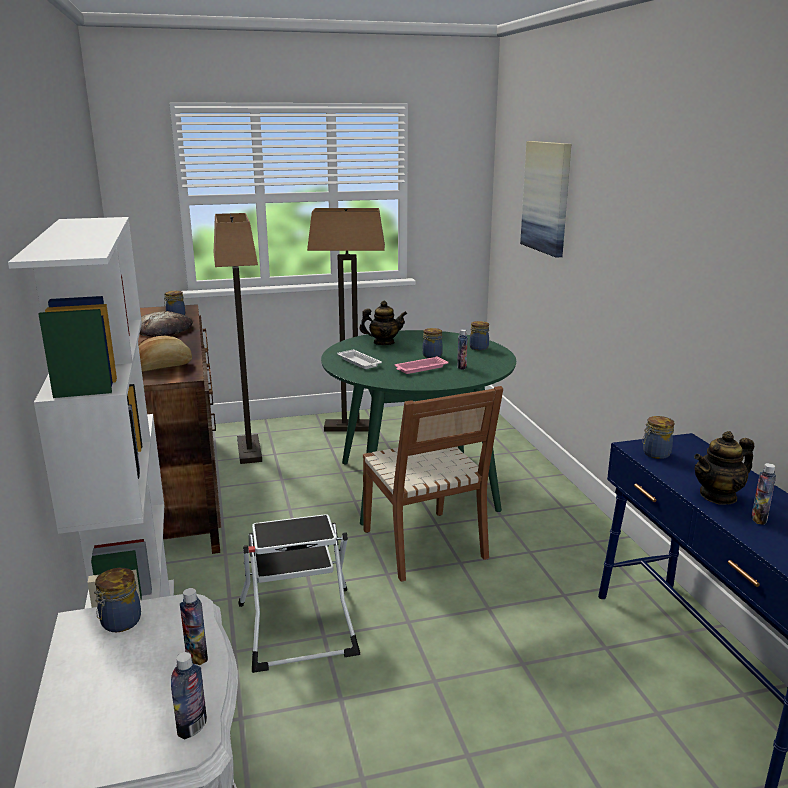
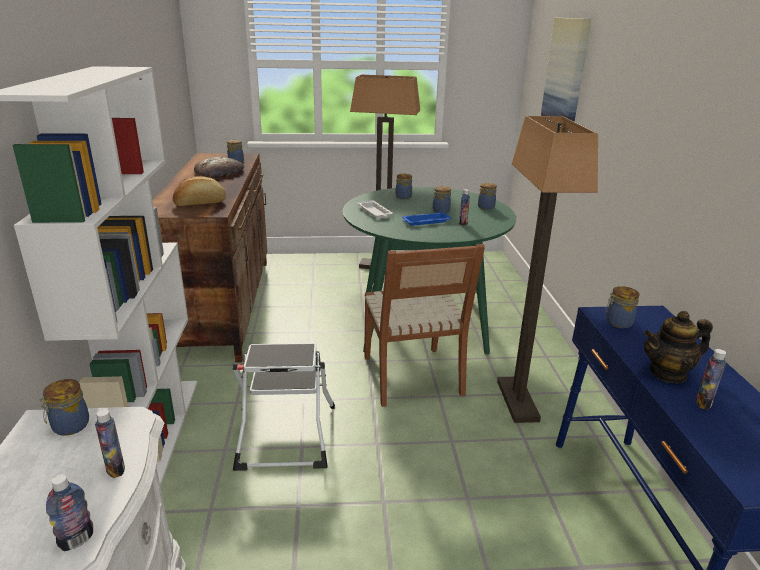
camera: 10 degrees right, 5 degrees up
(250, 451) = (293, 279): floor lamp -> floor lamp (518, 401)
(383, 343) = (403, 197): teapot -> jar
(420, 368) = (425, 222): pink tray -> blue tray

